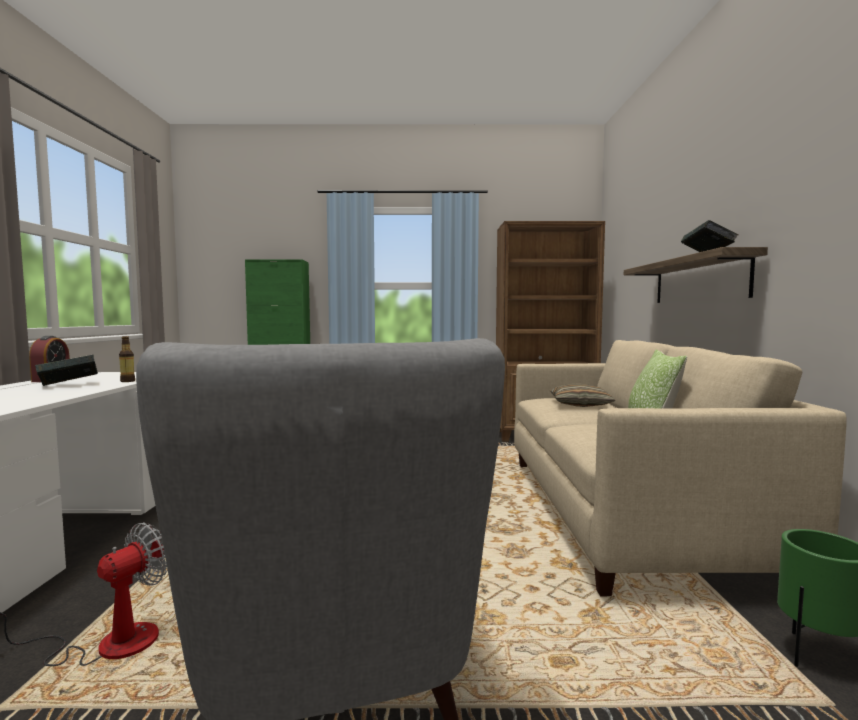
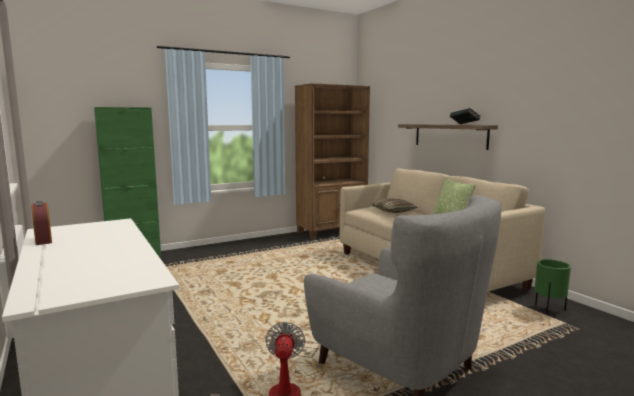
camera: 30 degrees left, 5 degrees up
(68, 385) = (93, 243): book -> none
(127, 381) = (127, 233): bottle -> none

